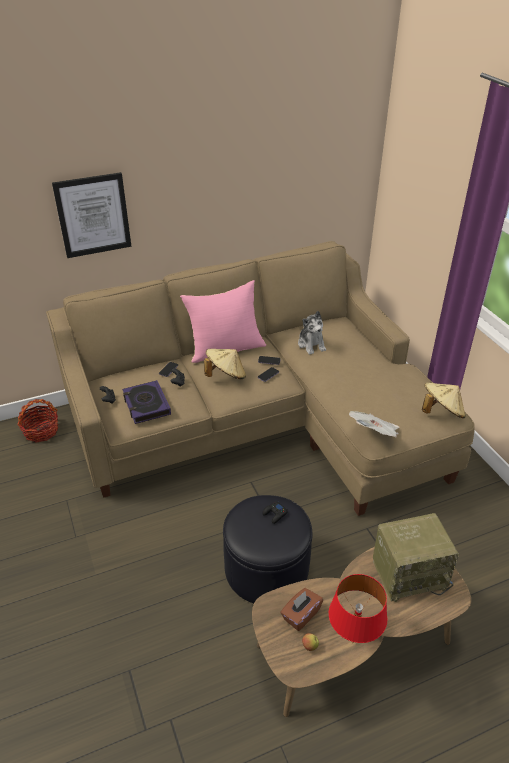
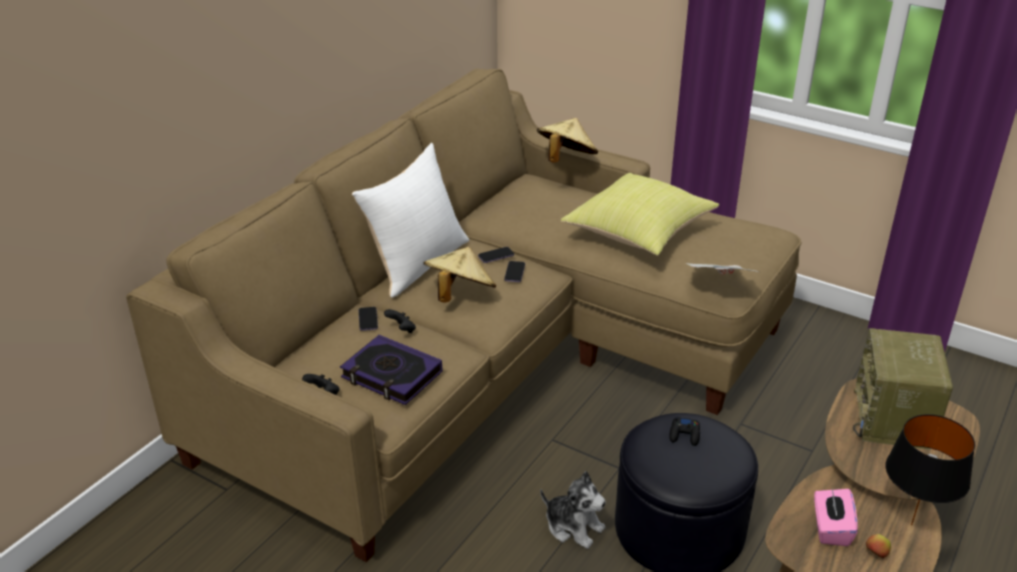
camera: 35 degrees left, 5 degrees down
(41, 431) = (157, 524): basket -> none
(93, 215) = (177, 98): picture -> none
(225, 348) = (417, 263): pink pillow -> white pillow
(300, 615) = (830, 528): brown tissue box -> pink tissue box
(311, 344) = (530, 216): plush toy -> plush toy (573, 527)
(352, 642) = (910, 524): red table lamp -> black table lamp
(361, 381) = (639, 234): none -> yellow pillow
(409, 573) = (893, 419): radio -> radio turned 150 degrees clockwise
(441, 412) = (758, 234): beige hat -> beige hat (566, 160)

